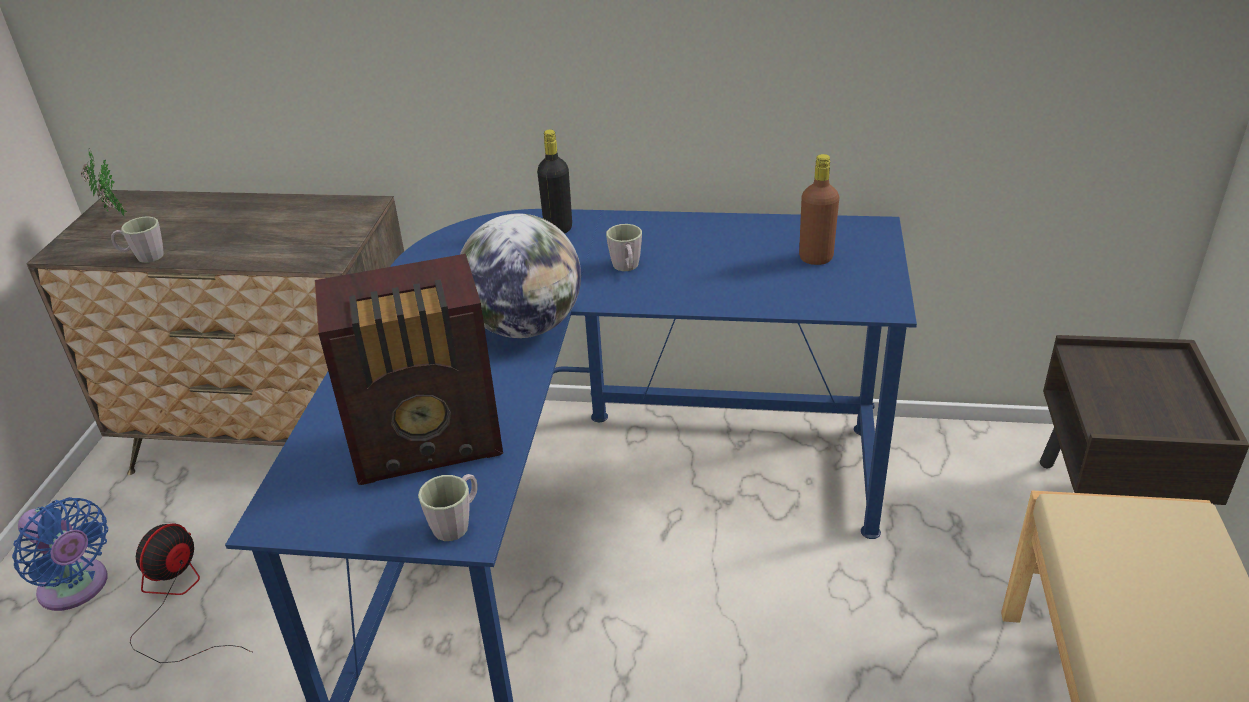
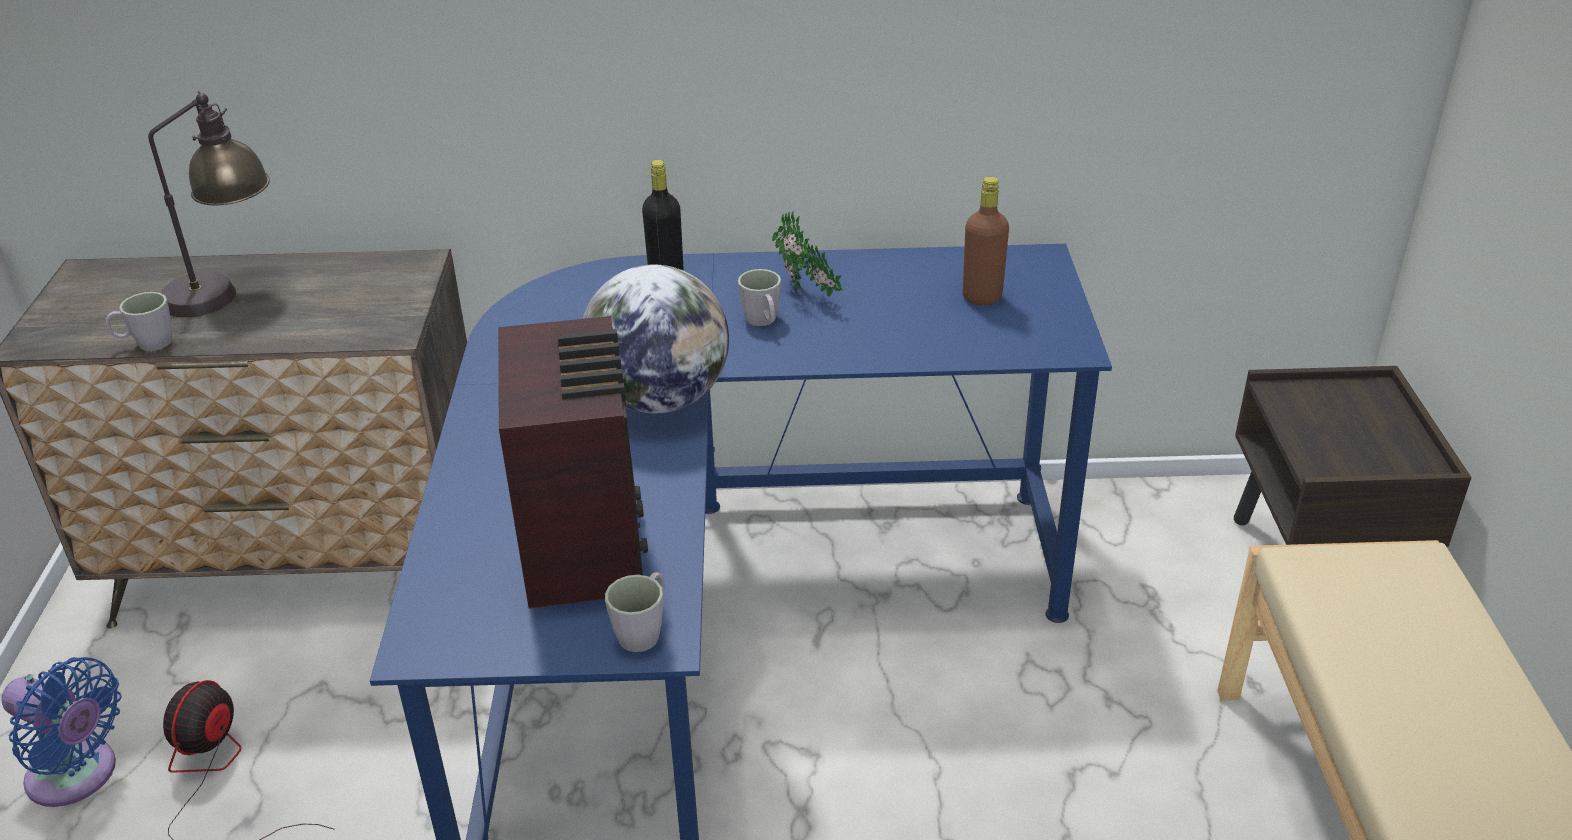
camera: 10 degrees left, 0 degrees up
(114, 214) = (85, 290): potted plant -> potted plant (807, 294)
(217, 219) = (228, 290): none -> table lamp
(430, 443) = (585, 544): radio -> radio turned 75 degrees counterclockwise

